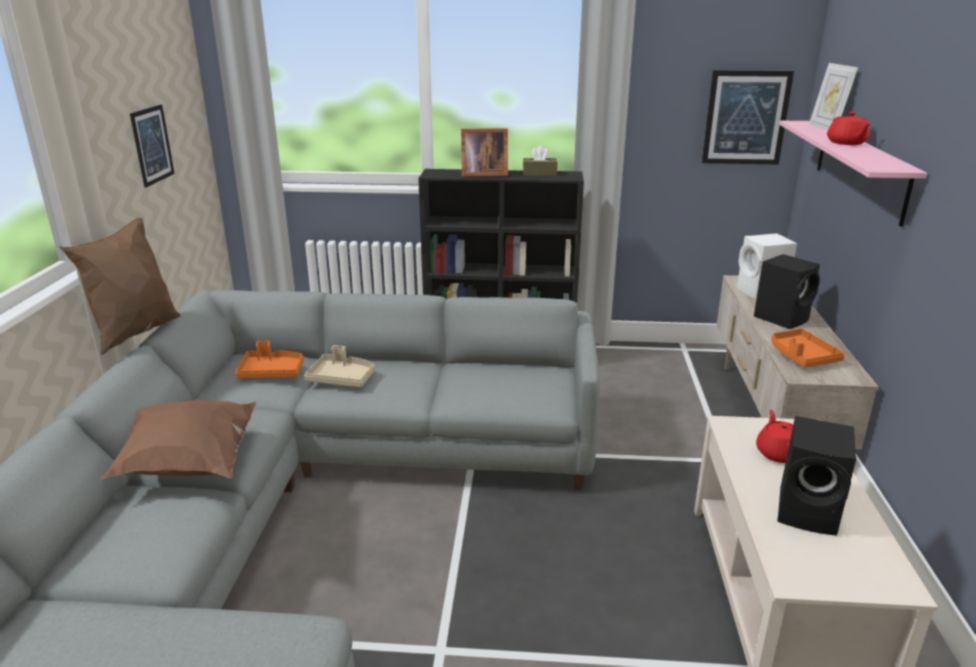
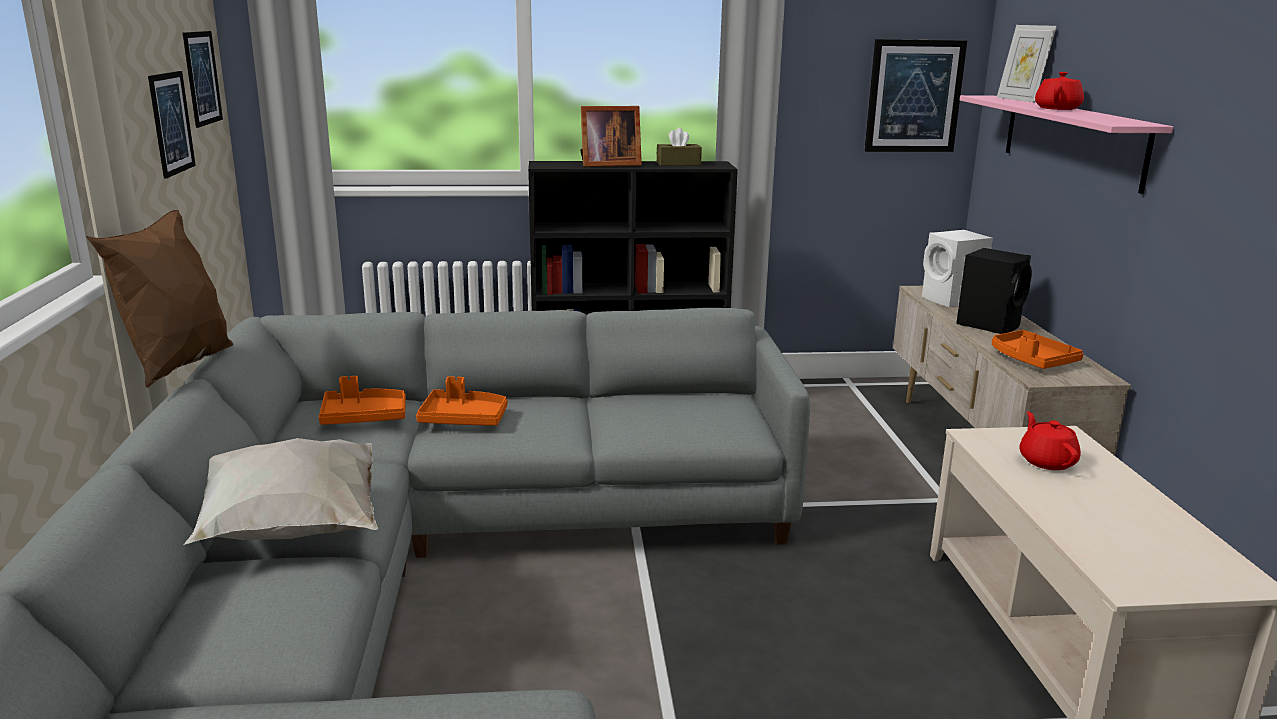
camera: 10 degrees left, 5 degrees down
(182, 106) = (202, 78): none -> picture
(189, 466) = (292, 530): brown pillow -> white pillow
(342, 378) = (463, 419): beige tray -> orange tray
(810, 512) = (1112, 517): black speaker -> none
(846, 143) = (1057, 108): red teapot -> red teapot turned 135 degrees counterclockwise

